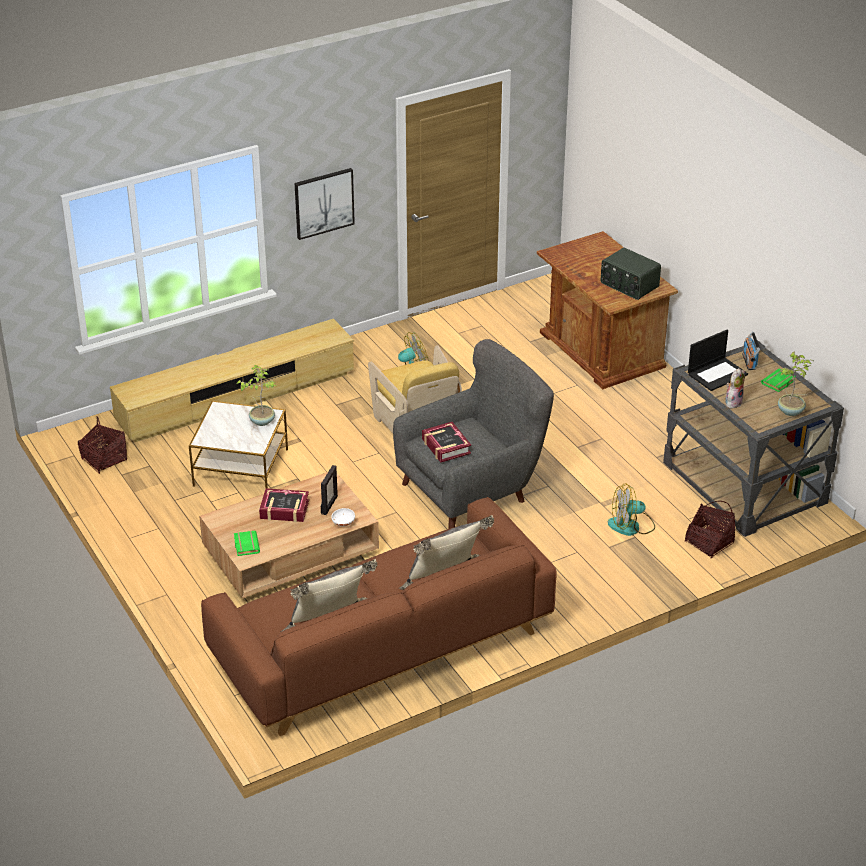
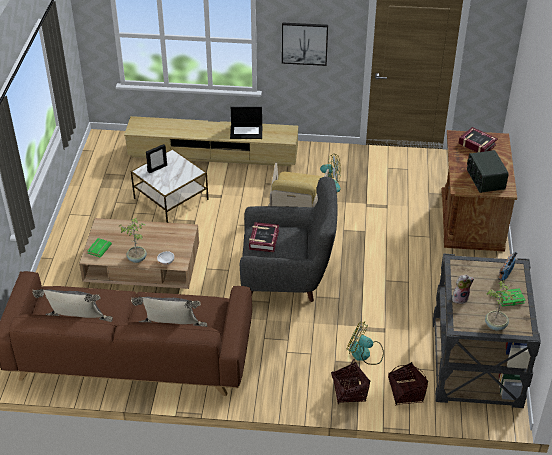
camera: 35 degrees right, 5 degrees up
(104, 459) = (105, 160): basket -> basket (349, 392)
(262, 421) = (185, 174): potted plant -> potted plant (137, 258)
(284, 510) = (143, 237): book -> book (477, 144)
(329, 505) = (171, 246): picture frame -> picture frame (157, 168)
(717, 374) = (471, 272): laptop -> laptop (246, 131)

